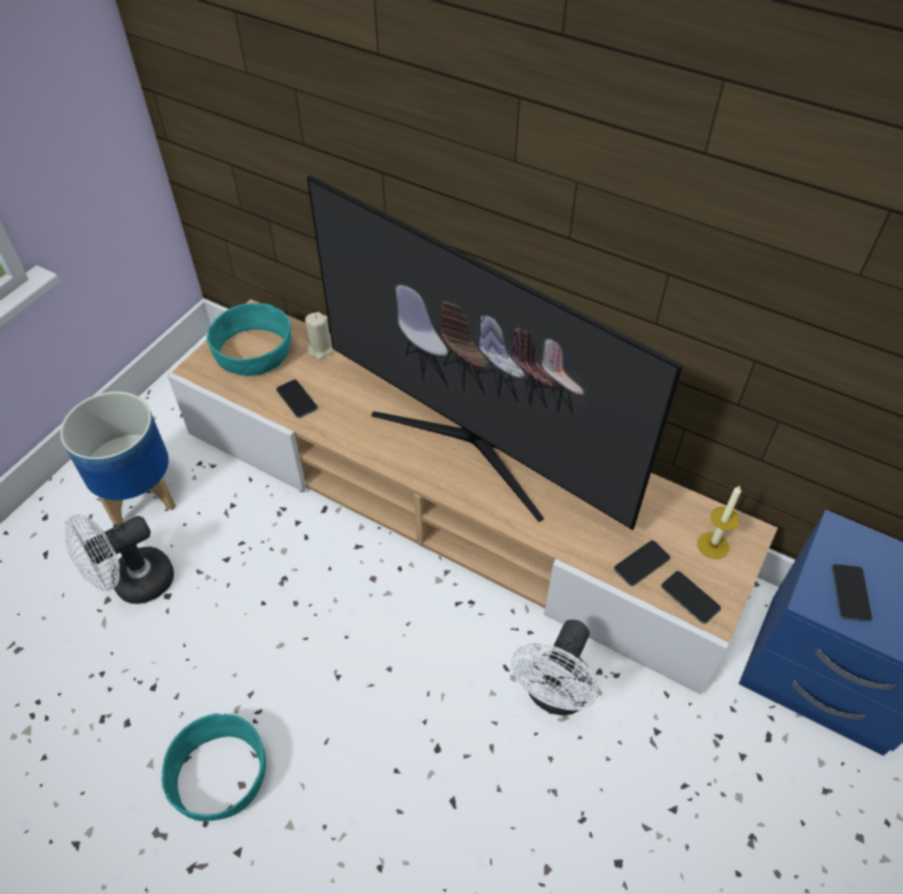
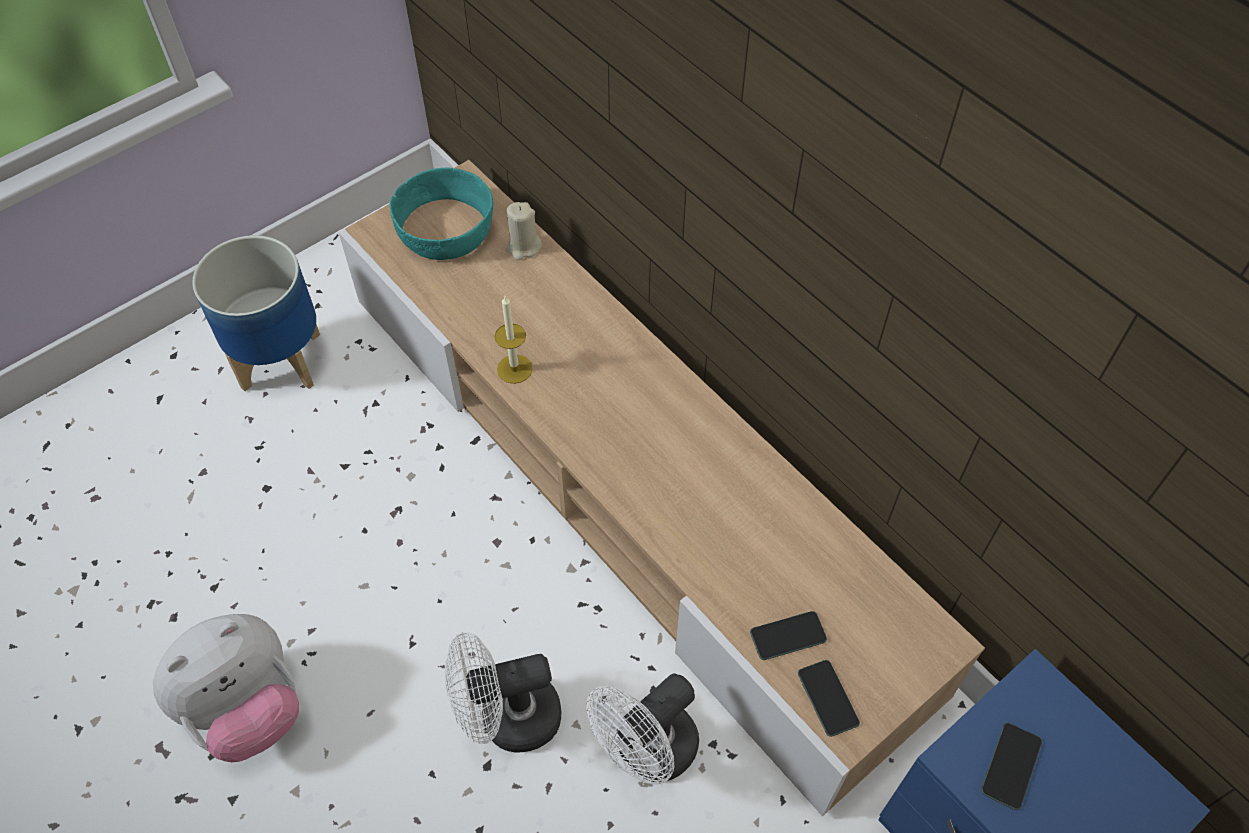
camera: 20 degrees right, 5 degrees up
(134, 584) = (237, 463): white fan -> white fan (508, 718)
(221, 774) = (247, 708): turquoise bowl -> plush toy
(297, 399) = (470, 303): phone -> none
(472, 443) = (651, 420): television -> none
(713, 545) = (889, 643): candle -> candle (514, 369)

